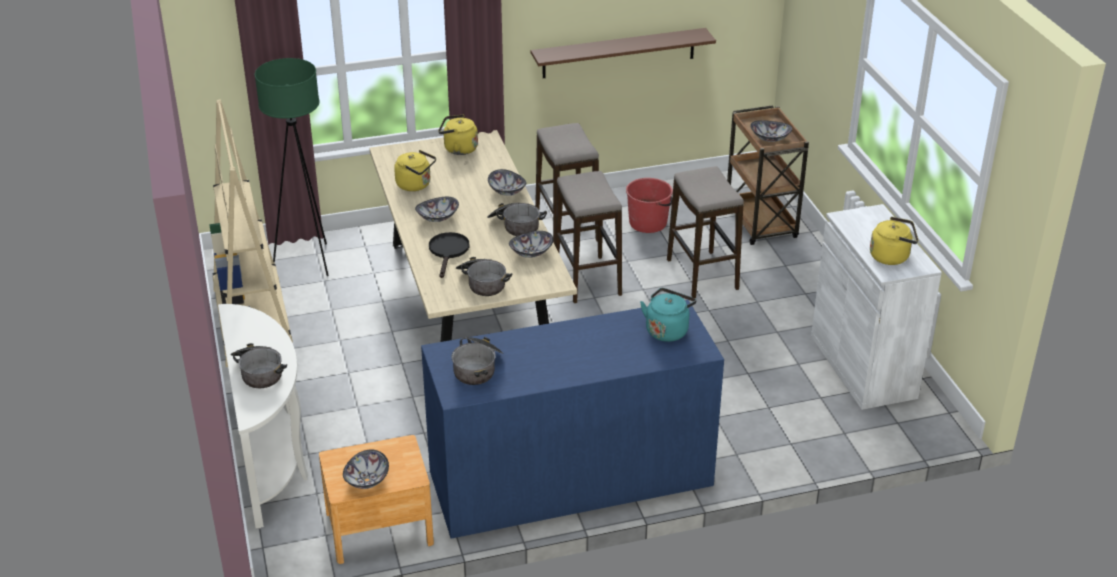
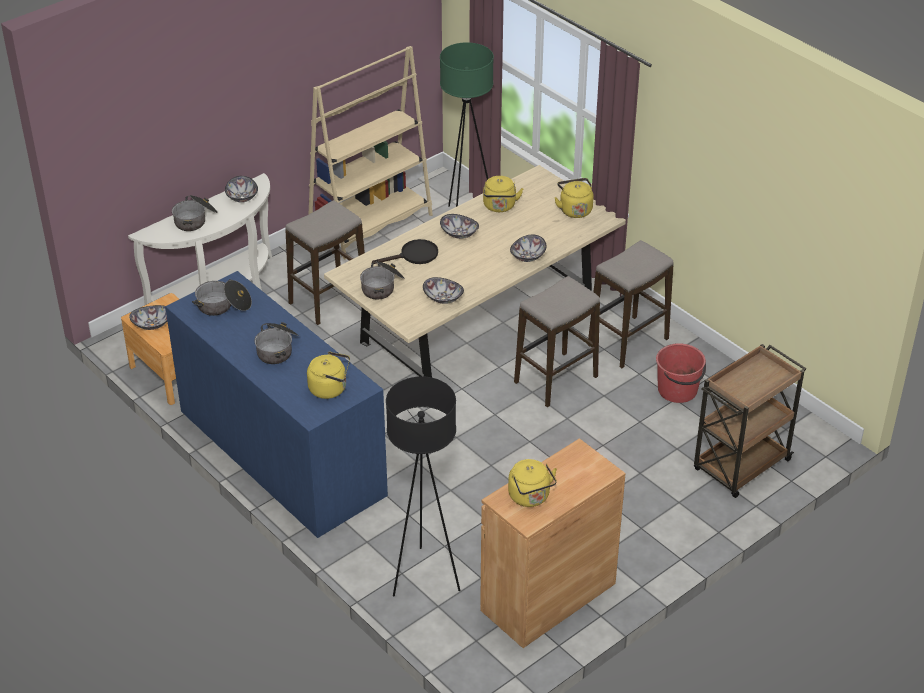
camera: 65 degrees right, 5 degrees up
(515, 226) = (477, 277): cooking pot -> cooking pot (277, 349)
(618, 53) = (737, 224): brown shelf -> none
(667, 330) = (330, 389): turquoise kettle -> yellow kettle
(702, 275) = (618, 449): stool -> stool (328, 300)
(770, 139) = (742, 384): bowl -> bowl (241, 197)
(803, 430) = (424, 577): none -> black floor lamp
(863, 366) = (548, 597): white cabinet -> brown cabinet

